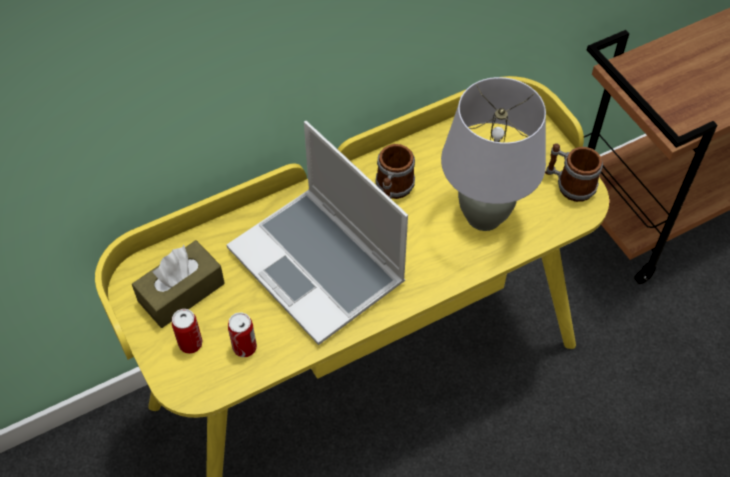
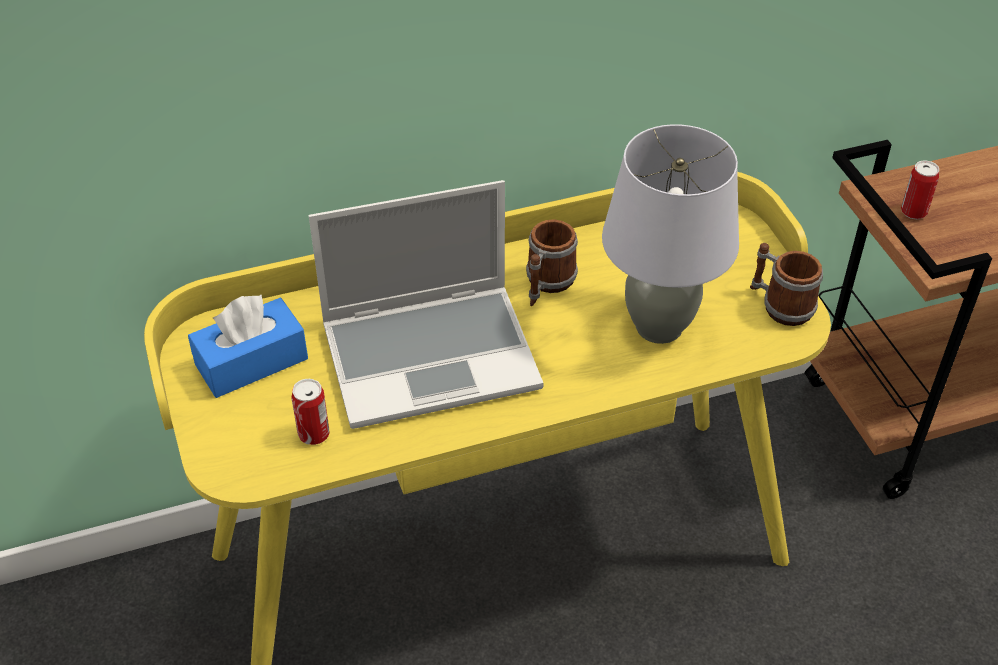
camera: 10 degrees right, 10 degrees down
(181, 292) = (251, 362): brown tissue box -> blue tissue box
(190, 343) = (247, 420): can -> can (913, 211)
(319, 266) = (432, 355): laptop -> laptop turned 75 degrees counterclockwise

